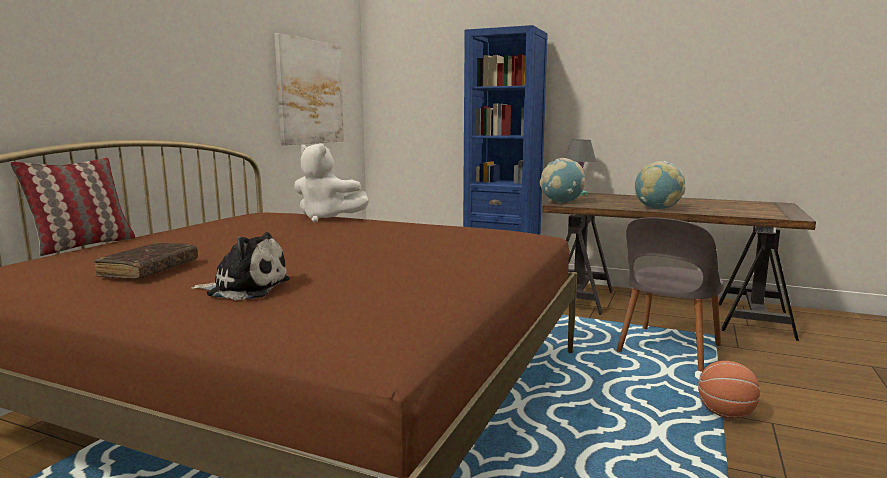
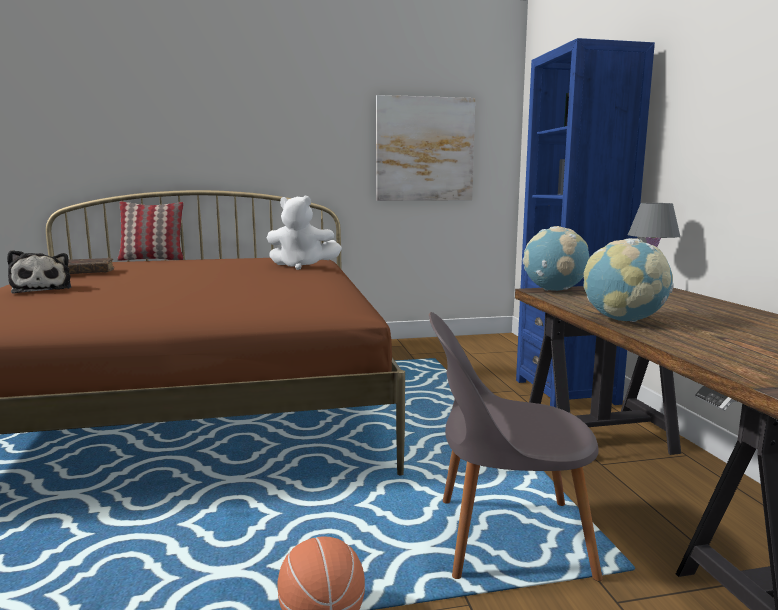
camera: 55 degrees right, 0 degrees up
(327, 218) = (302, 266): white plush toy -> white plush toy turned 75 degrees counterclockwise

